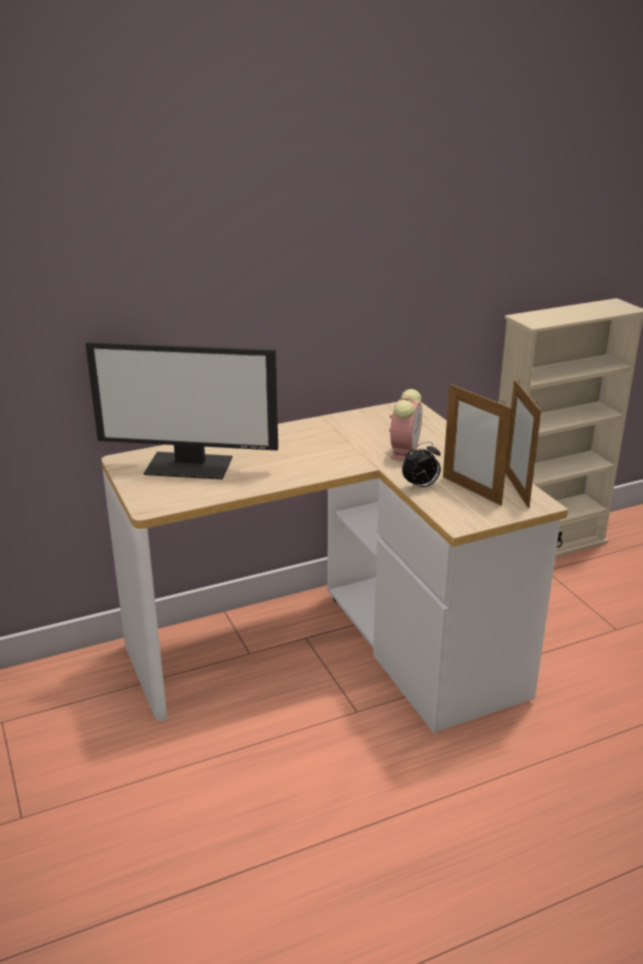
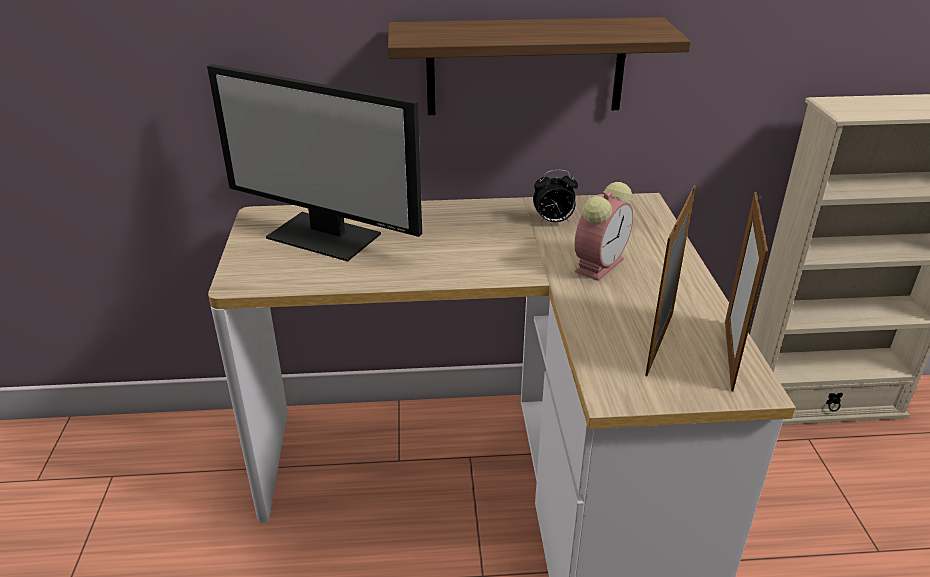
camera: 20 degrees right, 5 degrees up
(315, 315) = (525, 66): none -> shelf
(420, 486) = (590, 322): alarm clock -> alarm clock (553, 221)
(471, 490) = (660, 343): picture frame -> picture frame turned 45 degrees clockwise

